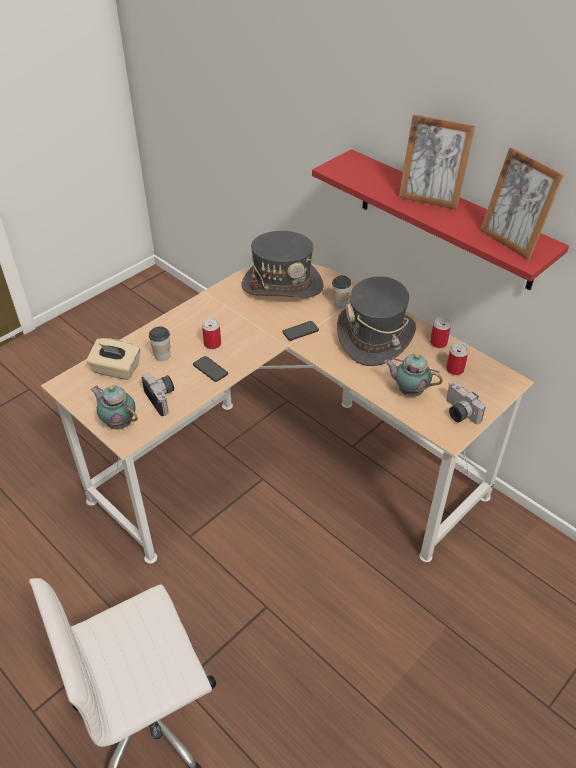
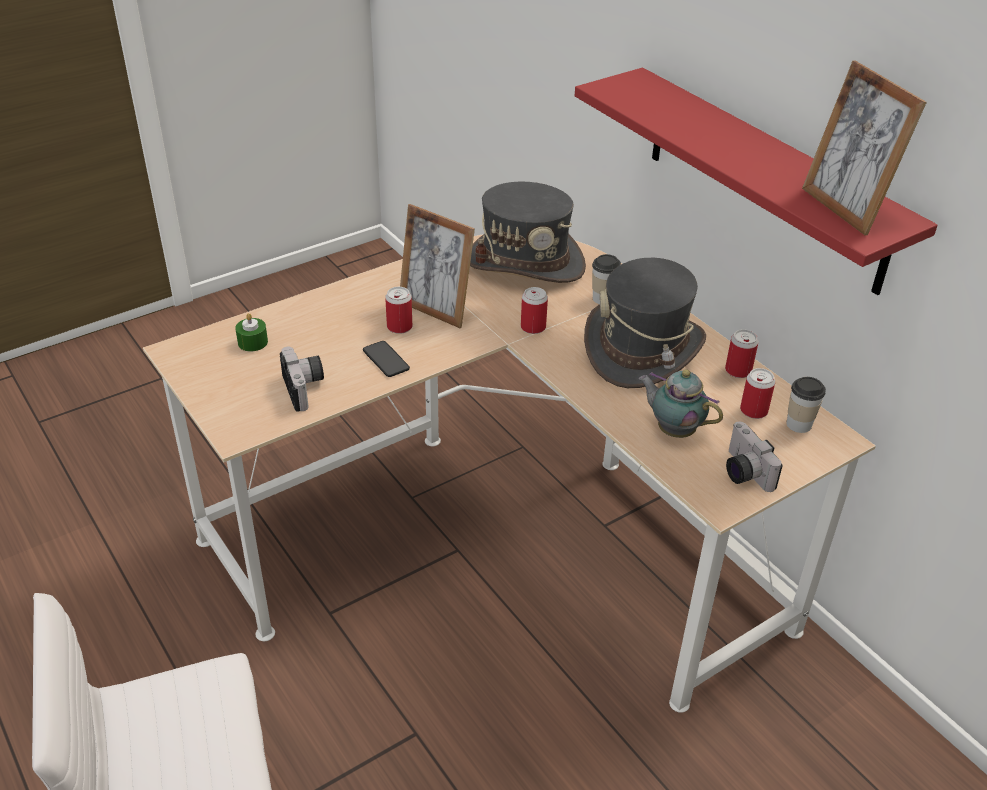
camera: 10 degrees right, 5 degrees down
(116, 370) = (252, 342): beige tissue box -> green candle
(118, 422) = (233, 411): teapot -> none
(162, 356) = (323, 333): cup -> cup (799, 424)
(300, 331) = (533, 327): phone -> can
(429, 199) = (737, 141): picture frame -> picture frame (435, 310)

